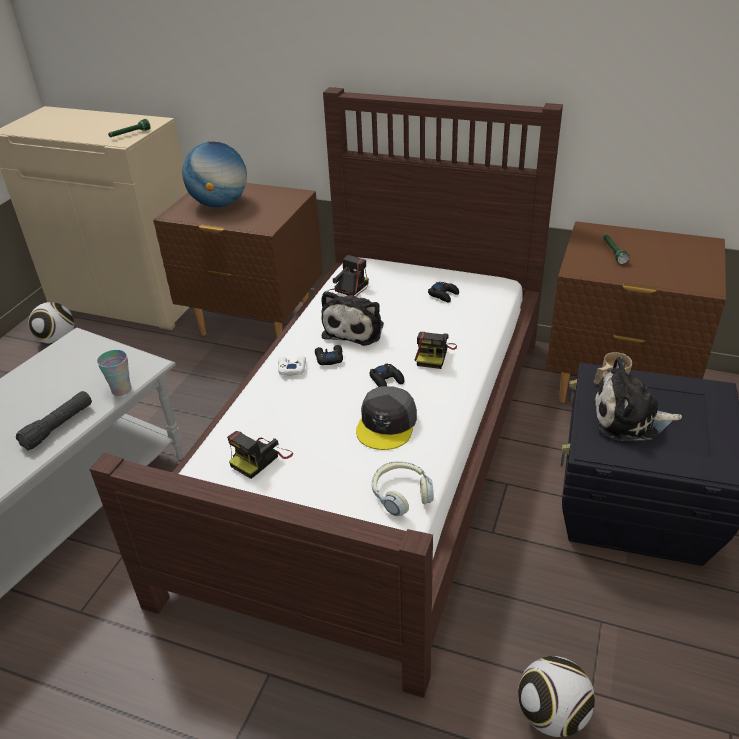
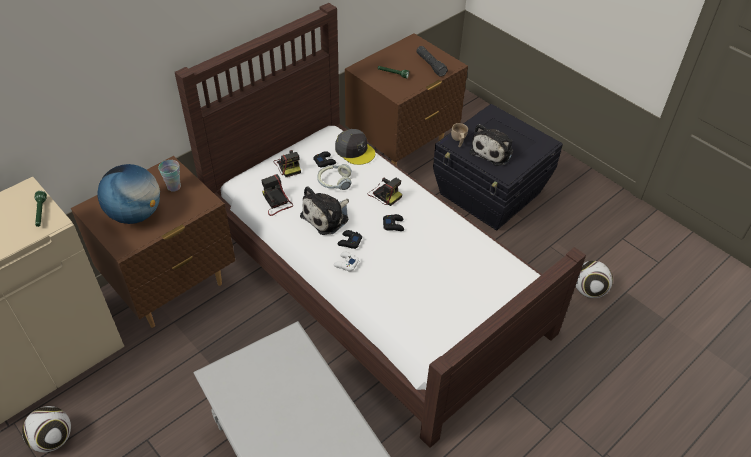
camera: 65 degrees left, 10 degrees up
(58, 427) = (329, 407): black flashlight -> black flashlight (430, 65)
(121, 390) = (311, 359): cup -> cup (174, 187)
(260, 458) = (426, 309): camera -> camera (288, 166)
(355, 329) = (327, 217): plush toy -> plush toy turned 90 degrees clockwise
(387, 424) = (434, 241): grey cap -> grey cap (355, 150)
(401, 494) = (495, 259): headphones -> headphones (334, 182)

